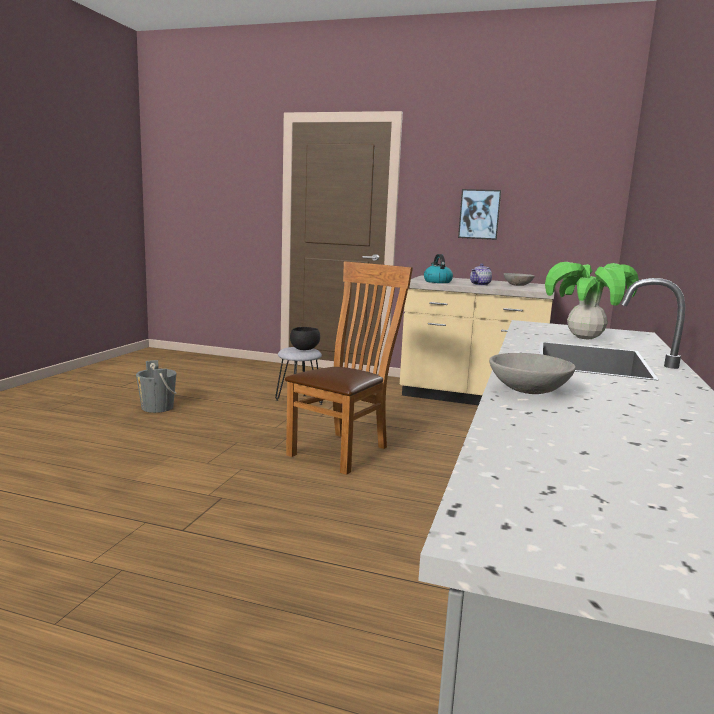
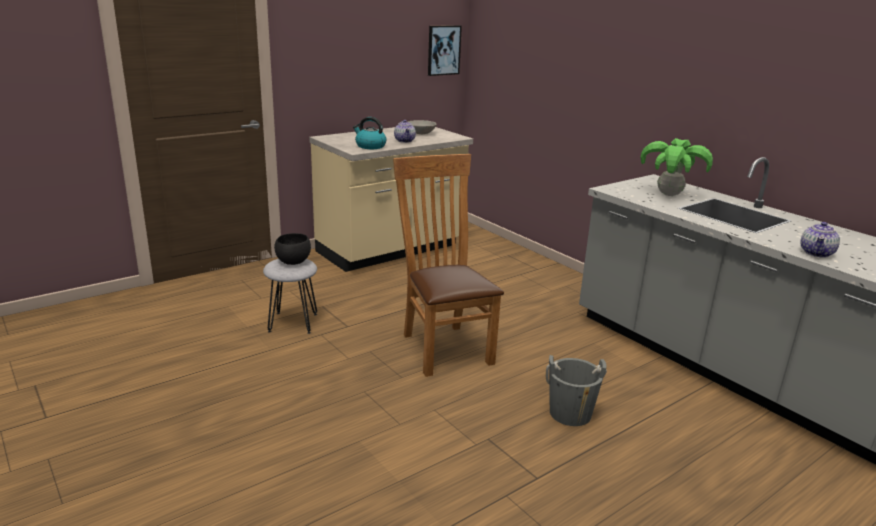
camera: 55 degrees left, 10 degrees up
(157, 407) = (186, 410): grey bucket -> grey bucket (570, 413)
(479, 214) = (356, 61): picture -> picture (443, 50)
(529, 390) = (817, 253): grey bowl -> teapot

